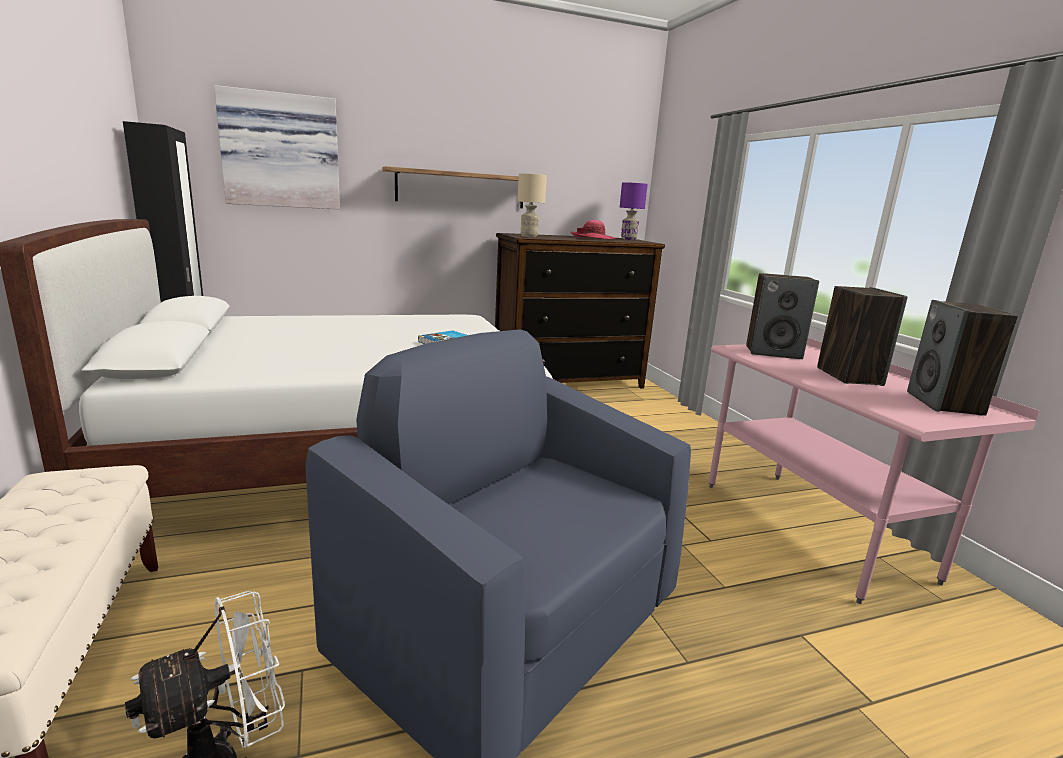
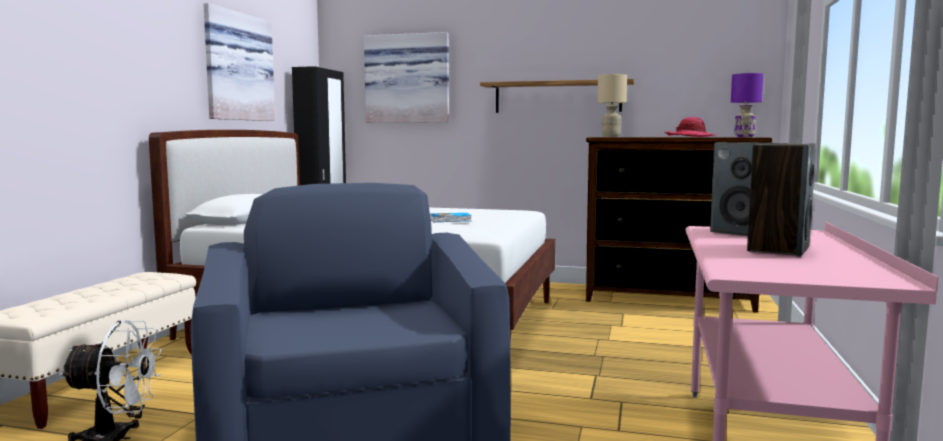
camera: 35 degrees right, 10 degrees down
(66, 120) = (236, 67): none -> picture
(945, 403) = (835, 271): speaker -> none

